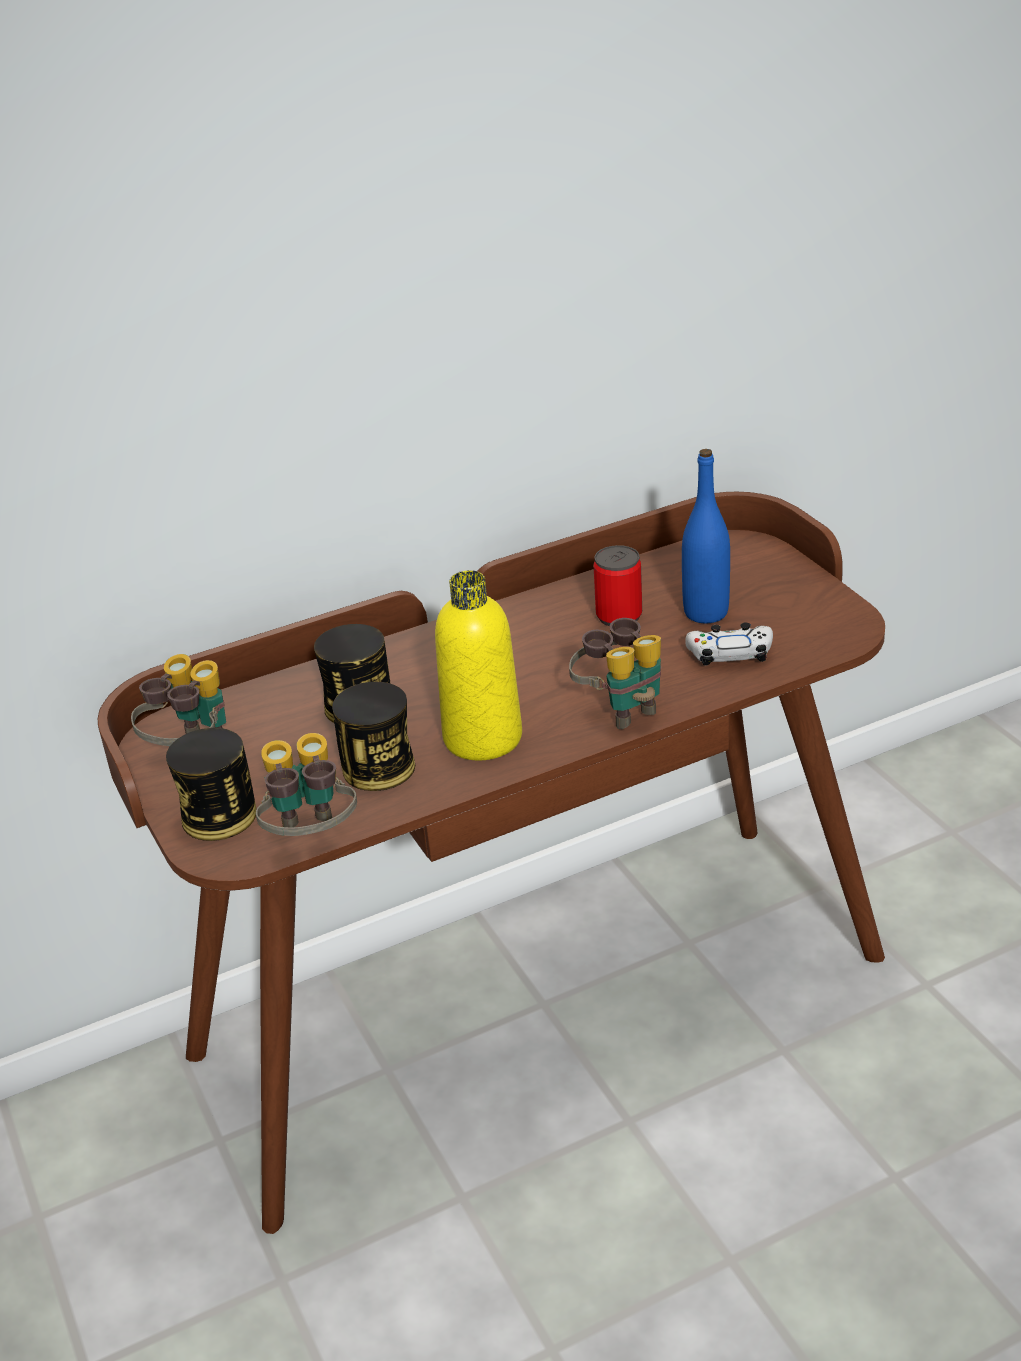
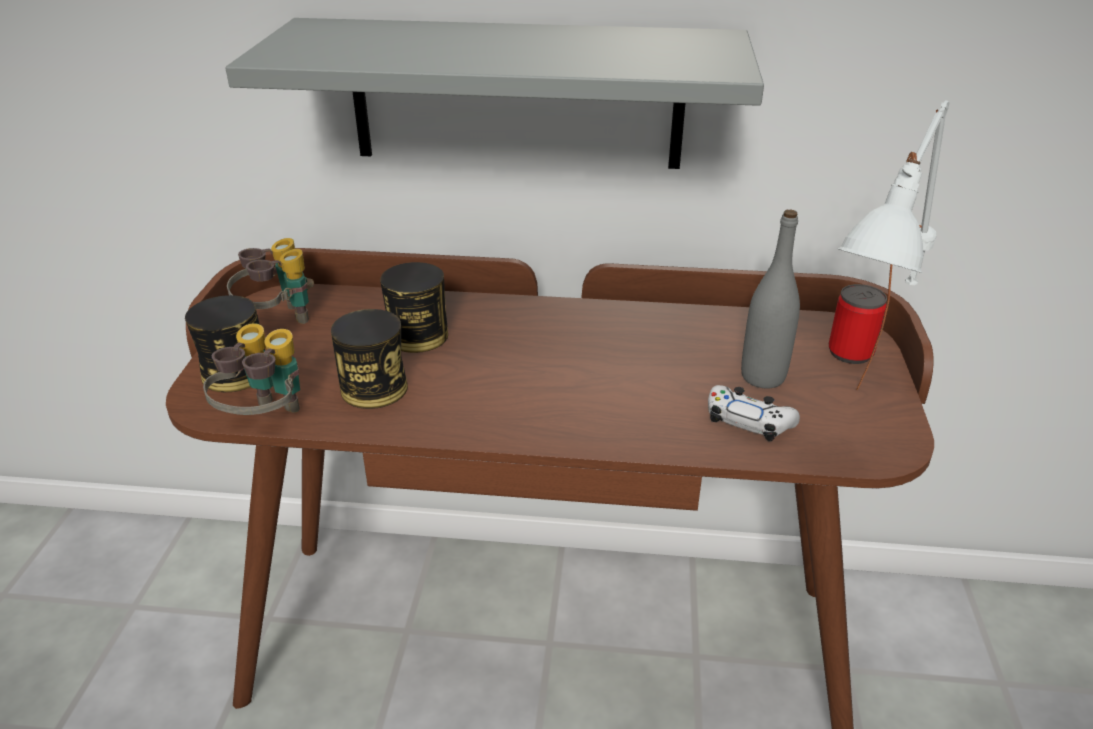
camera: 30 degrees right, 0 degrees up
(370, 417) = (516, 95): none -> grey shelf
(482, 738) = (472, 400): yellow bottle -> none
(619, 616) = (685, 349): can -> can (850, 353)
(621, 708) = (604, 426): binoculars -> none
(706, 613) = (763, 377): blue bottle -> grey bottle
(818, 626) = (857, 432): none -> white table lamp

